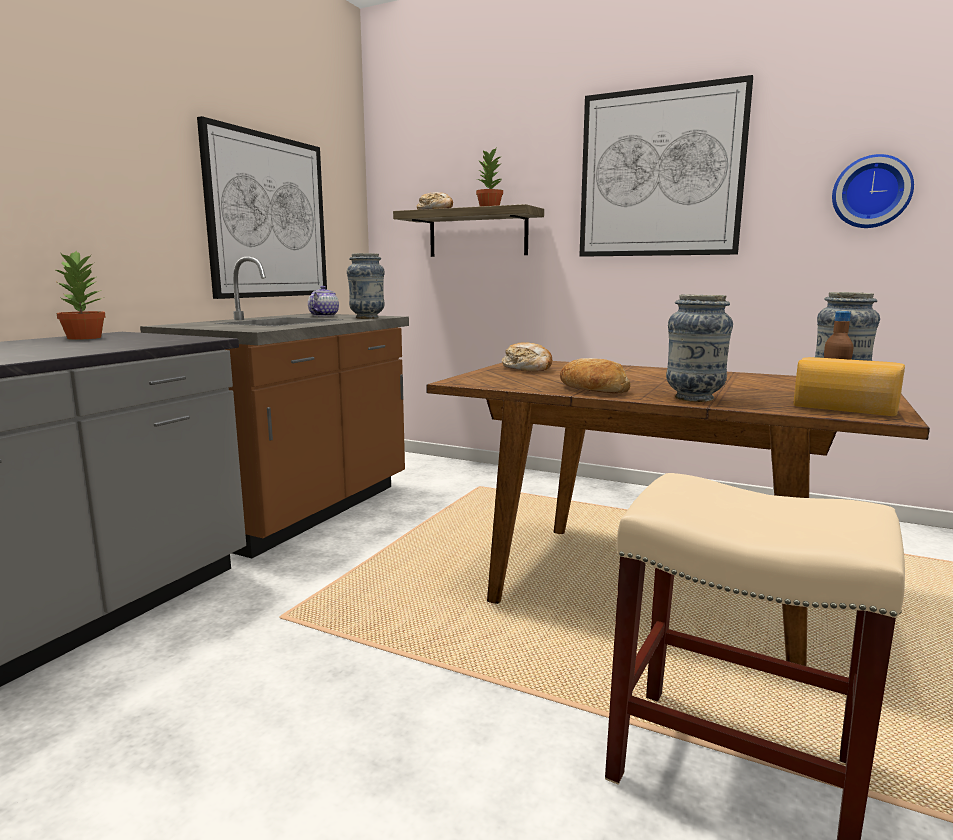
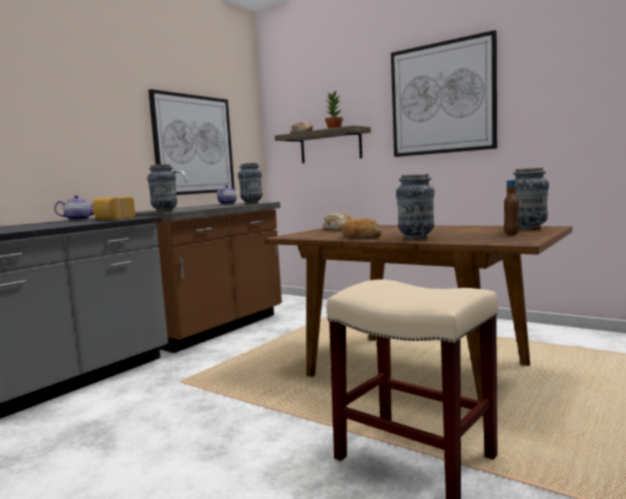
camera: 10 degrees right, 5 degrees down
(85, 338) = (79, 219): potted plant -> teapot
(237, 328) = (165, 211): none -> vase
(844, 409) = (502, 240): bread -> bread (113, 219)
(871, 192) = (582, 100): wall clock -> none

